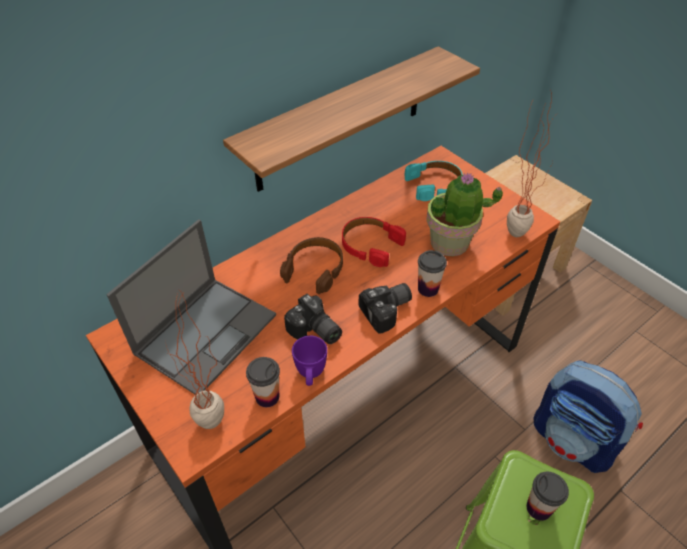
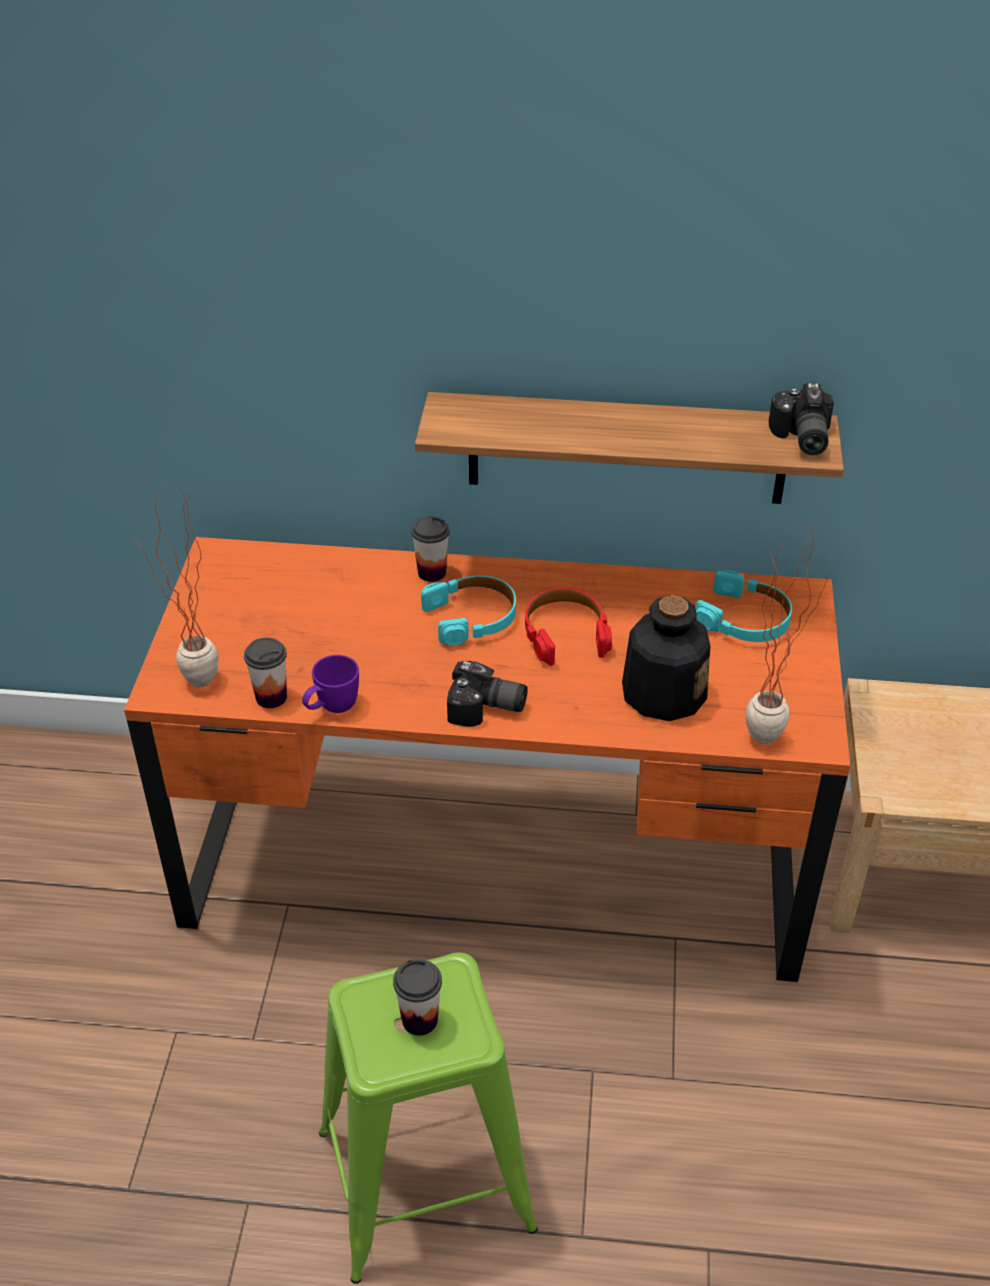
camera: 45 degrees right, 5 degrees down
(207, 333) = (293, 605): laptop -> none
(314, 332) = (388, 674): camera -> camera (800, 438)
(315, 269) = (472, 617): brown headphones -> turquoise headphones
(428, 289) = (562, 718): cup -> cup (432, 572)
(450, 243) = (662, 692): potted plant -> bottle
(573, 440) = (722, 1145): backpack -> none

